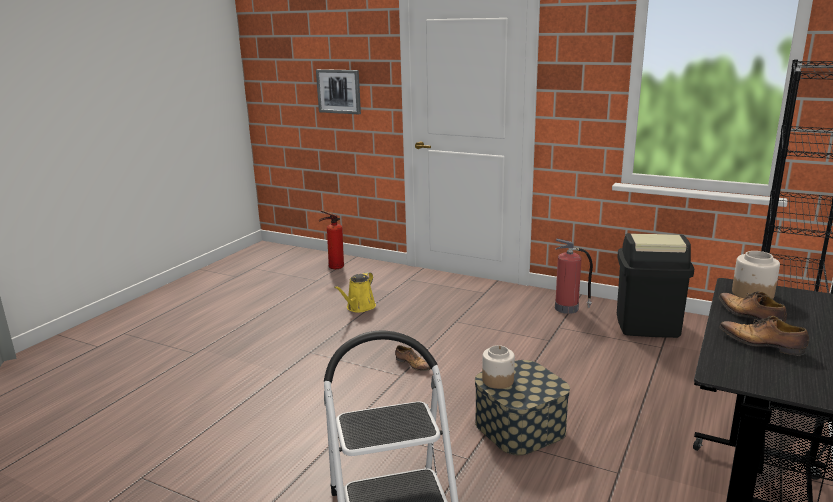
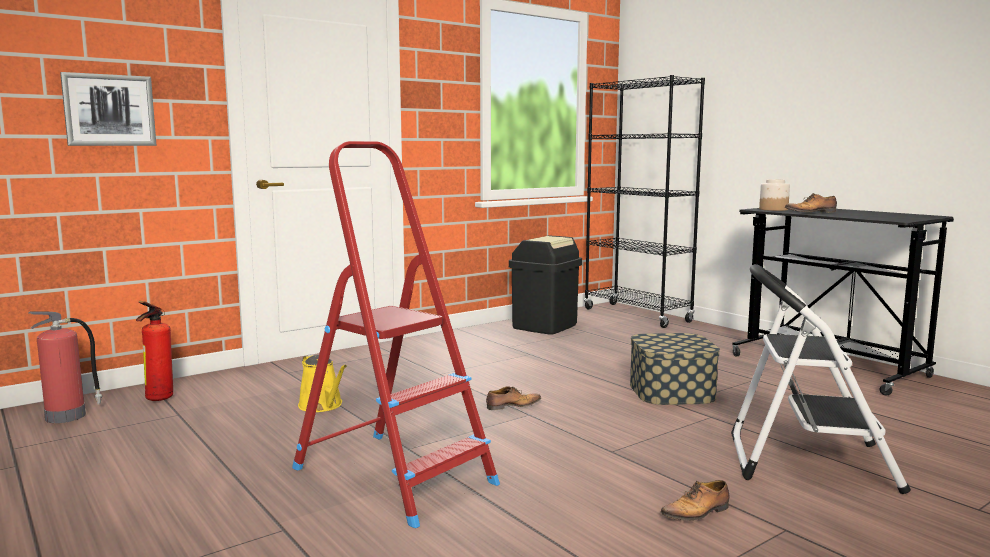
camera: 65 degrees left, 10 degrees down
(268, 360) = (395, 476): none -> red step ladder
(498, 380) = (663, 347): jar -> none
(568, 308) = (478, 337): fire extinguisher -> fire extinguisher (68, 416)
(762, 344) = (855, 215): shoe -> shoe (697, 512)

